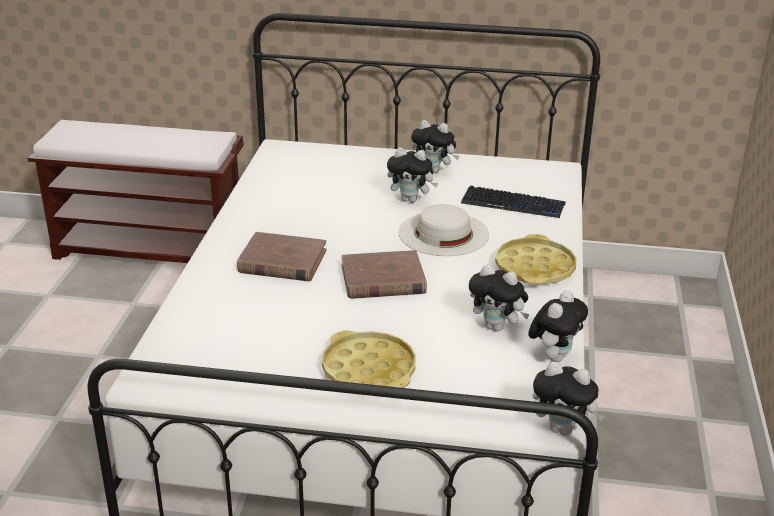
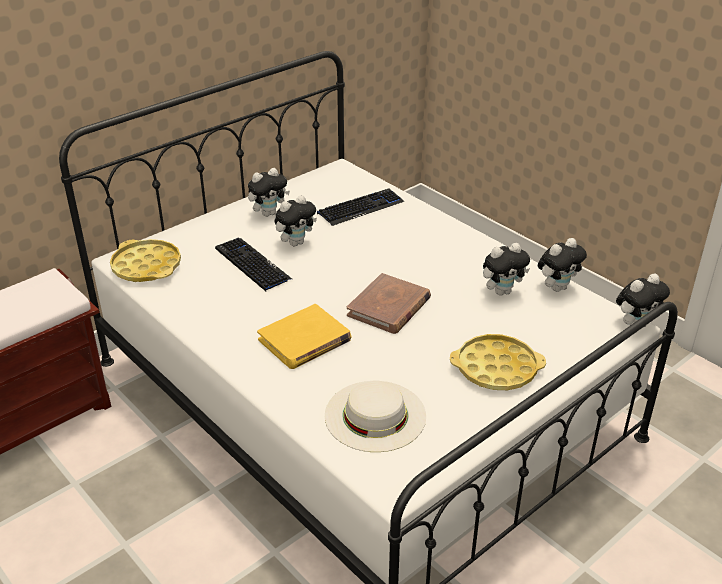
camera: 50 degrees left, 5 degrees up
(282, 261) = (304, 340): brown book -> yellow book
(350, 196) = (252, 265): none -> keyboard
(443, 233) = (361, 253): white hat -> white hat (375, 415)
(535, 268) = (450, 242): yellow tray -> yellow tray (146, 266)
(554, 356) = (557, 287): plush toy -> plush toy turned 75 degrees clockwise

